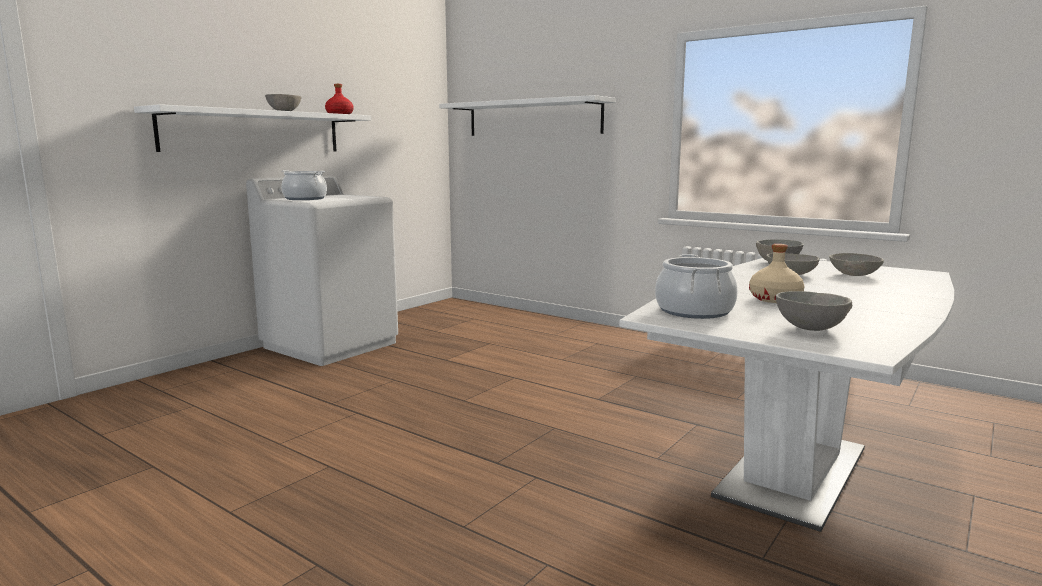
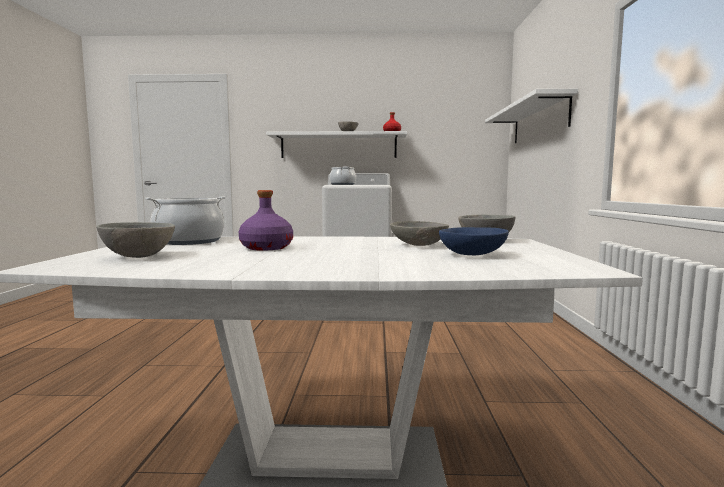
camera: 55 degrees right, 5 degrees down
(774, 299) = (266, 247): beige bottle -> purple bottle
(854, 275) = (473, 255): grey bowl -> blue bowl

